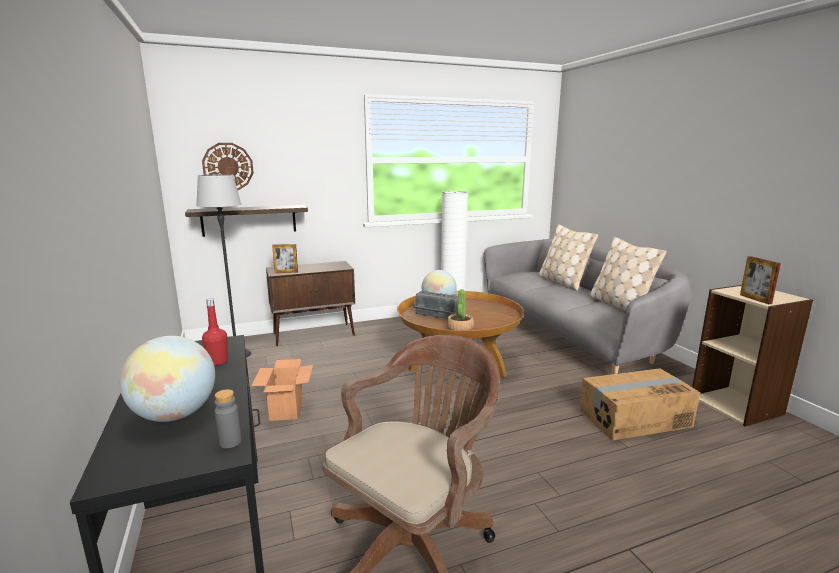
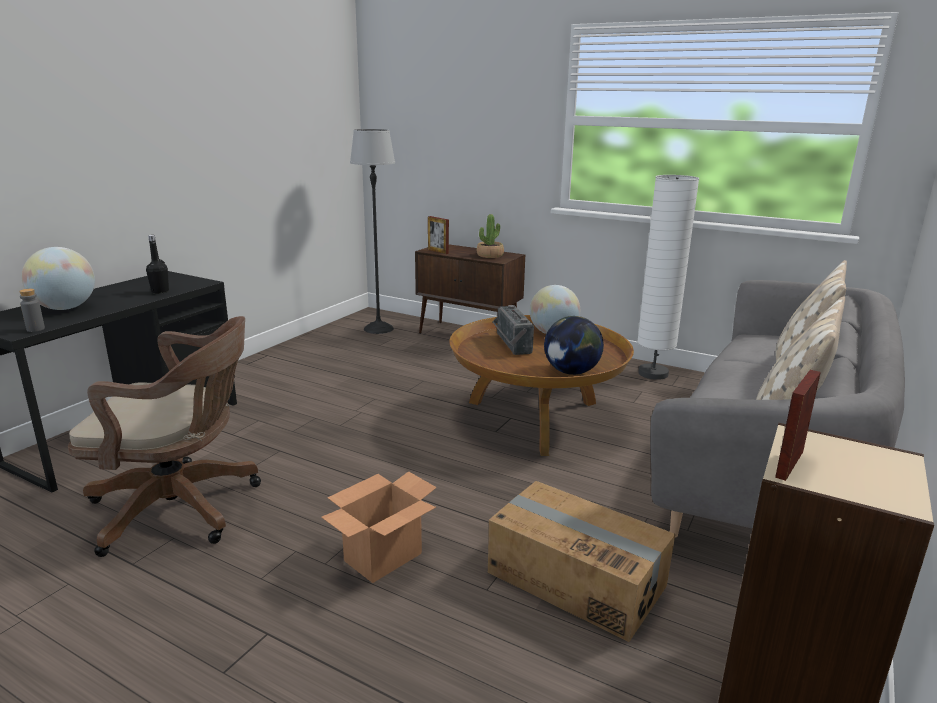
camera: 50 degrees right, 5 degrees up
(218, 362) = (160, 291): red bottle -> black bottle
(228, 167) = (415, 122): wall clock -> none
(249, 220) = (429, 185): shelf -> none
(286, 410) = (317, 383): cardboard box -> cardboard box (382, 558)
(460, 328) = (493, 362): potted plant -> potted plant (490, 255)
(500, 318) = (571, 372): none -> globe

